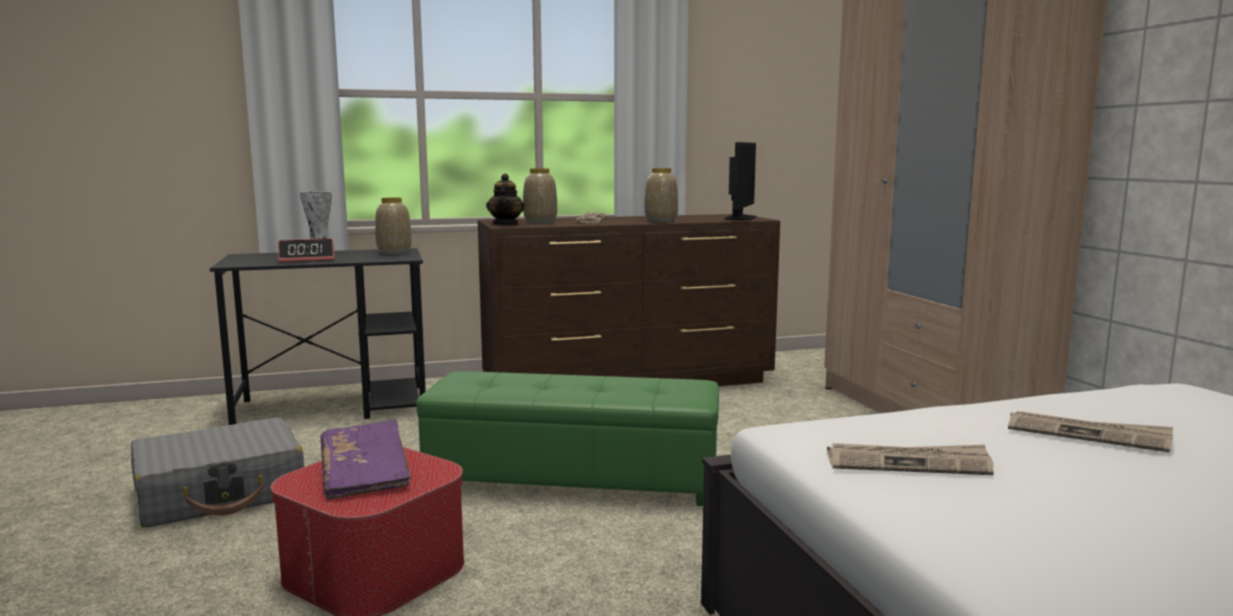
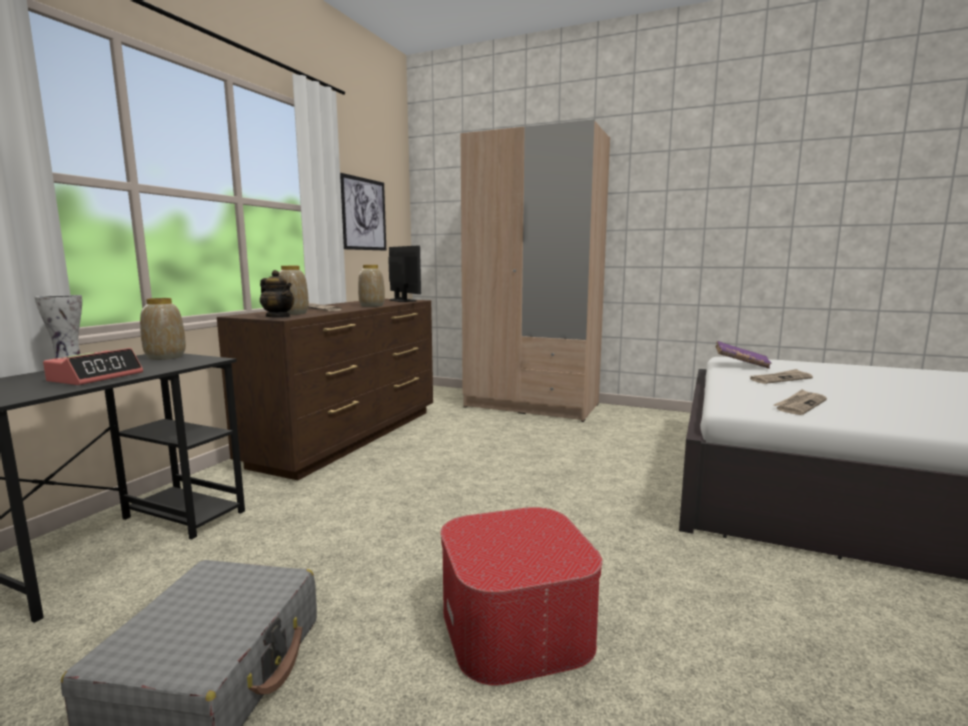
camera: 50 degrees left, 0 degrees up
(365, 476) = (515, 544): purple book -> purple book (741, 364)
(574, 479) = (473, 505): green ottoman -> none
(745, 98) = (364, 214): none -> picture

